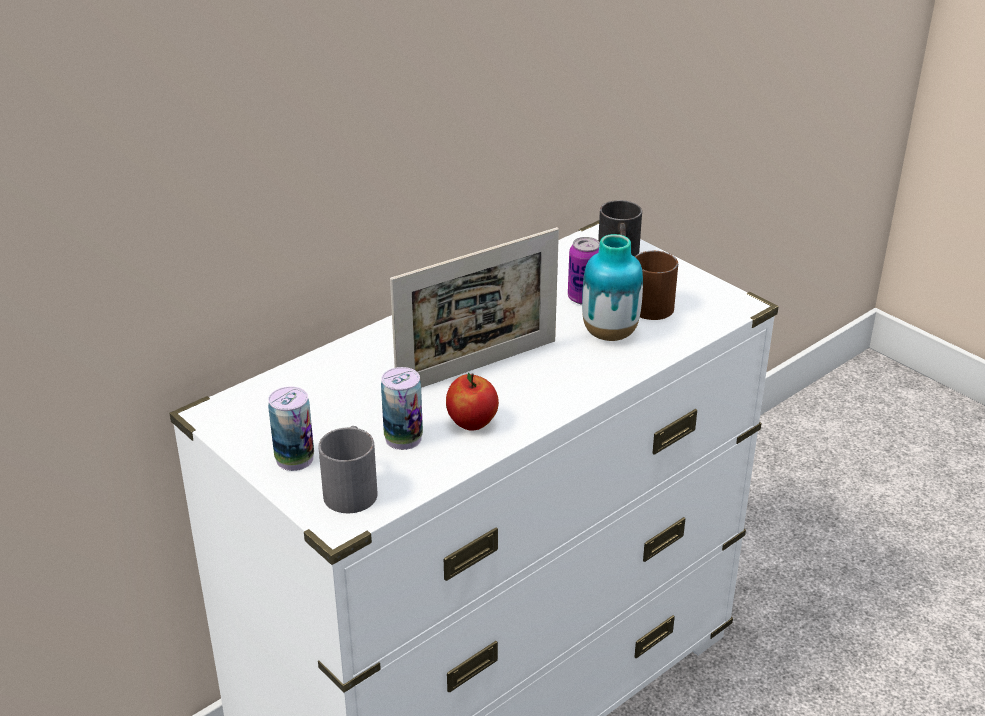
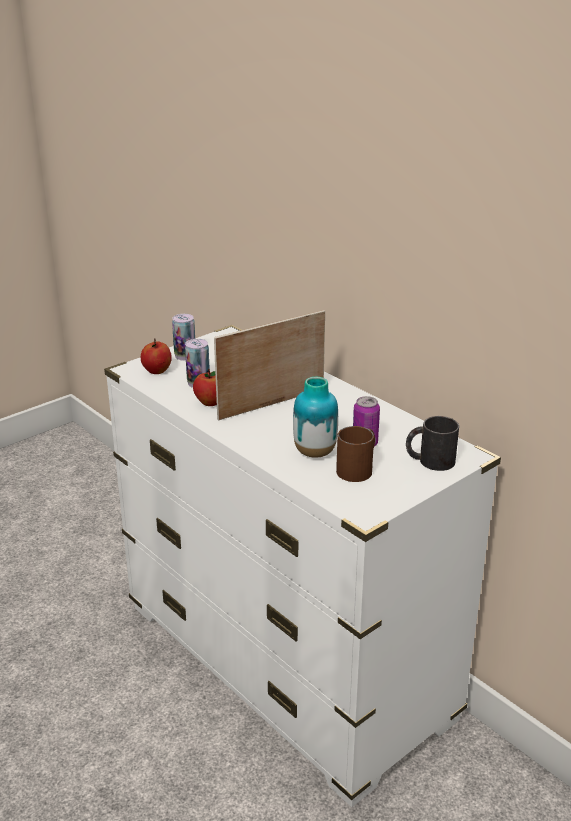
camera: 90 degrees right, 5 degrees down
(352, 487) = (157, 371): grey mug -> apple
(477, 367) = (272, 404): picture frame -> picture frame turned 90 degrees clockwise

